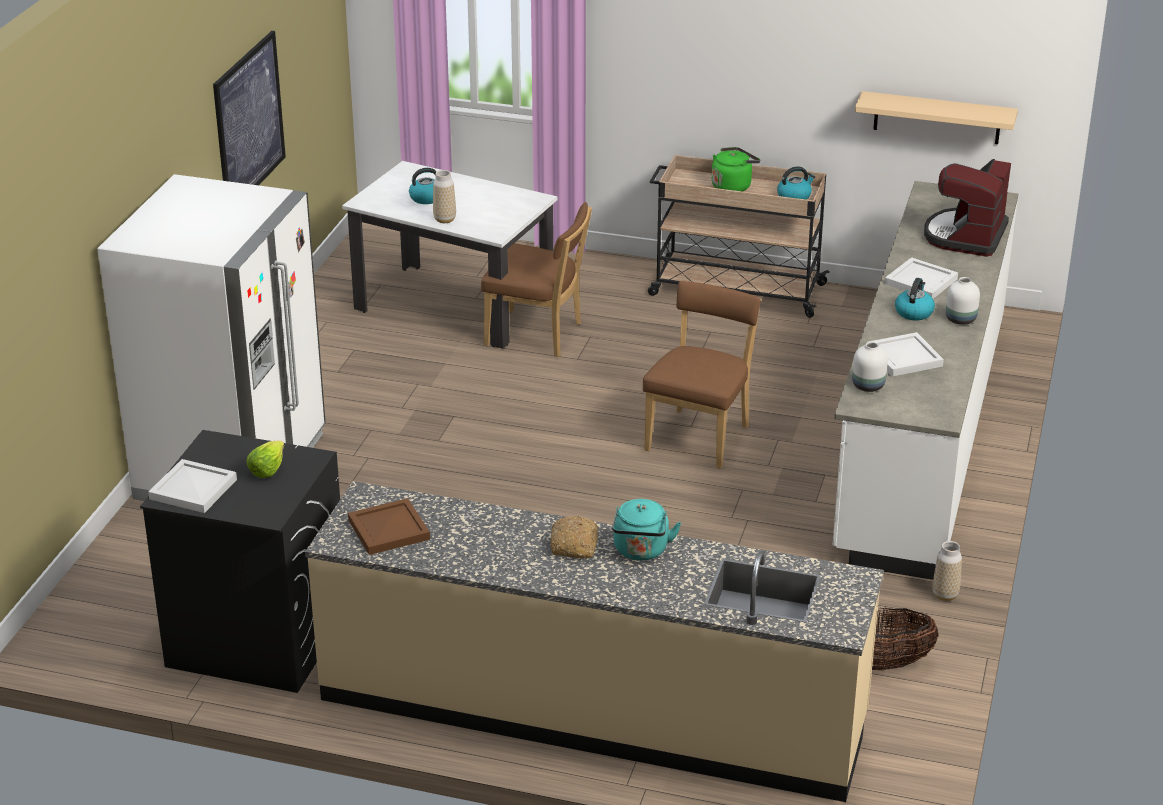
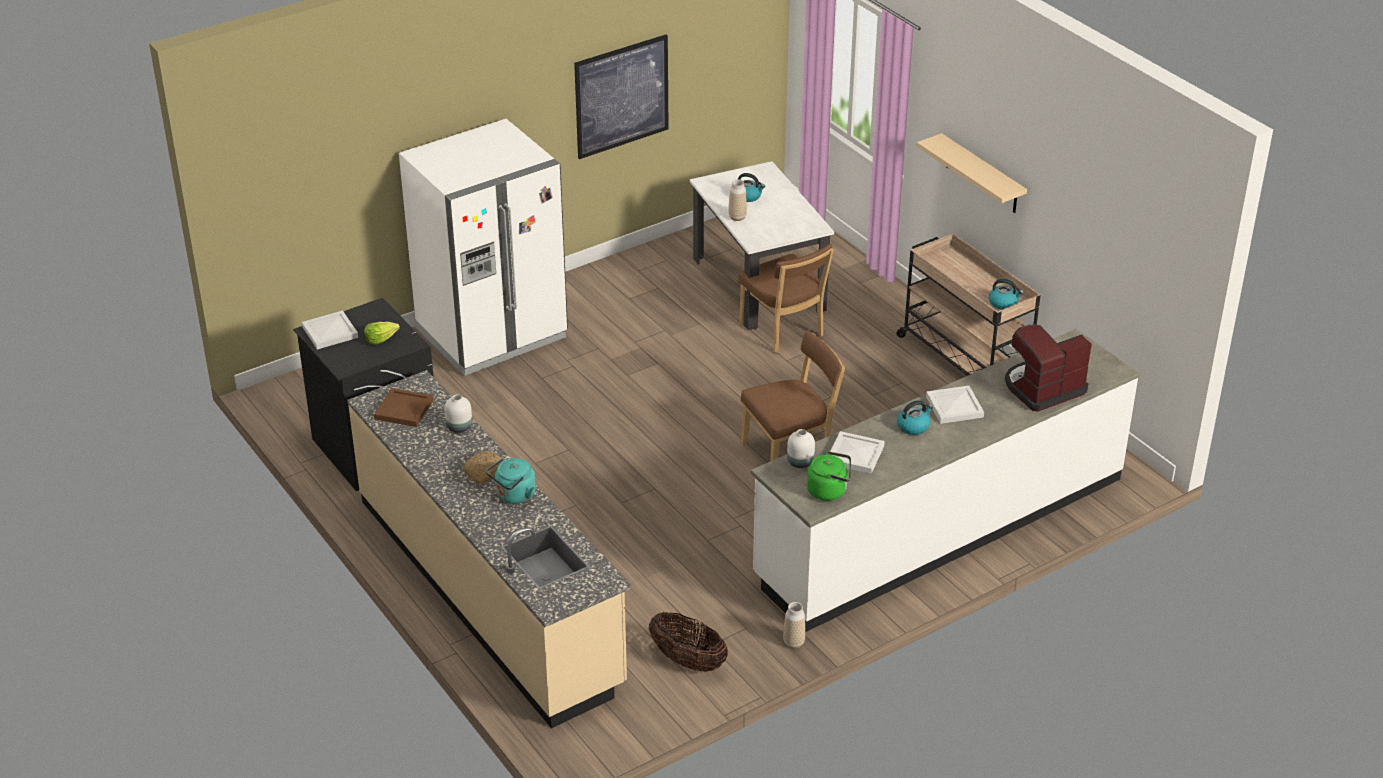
camera: 40 degrees right, 5 degrees up
(733, 186) = (971, 276): green kettle -> green kettle (829, 490)
(937, 118) = (1117, 284): beige shelf -> beige shelf (982, 174)
(961, 319) = (937, 448): white vase -> white vase (459, 427)

